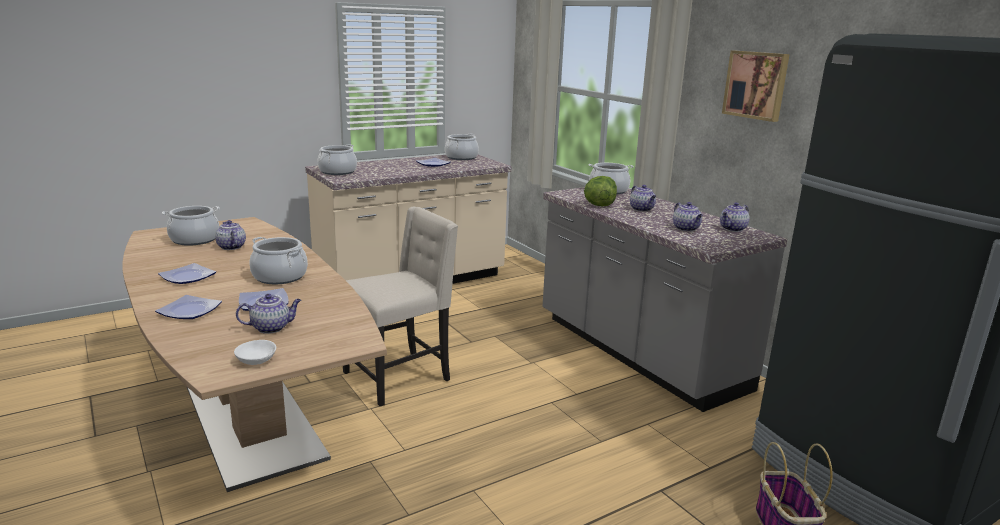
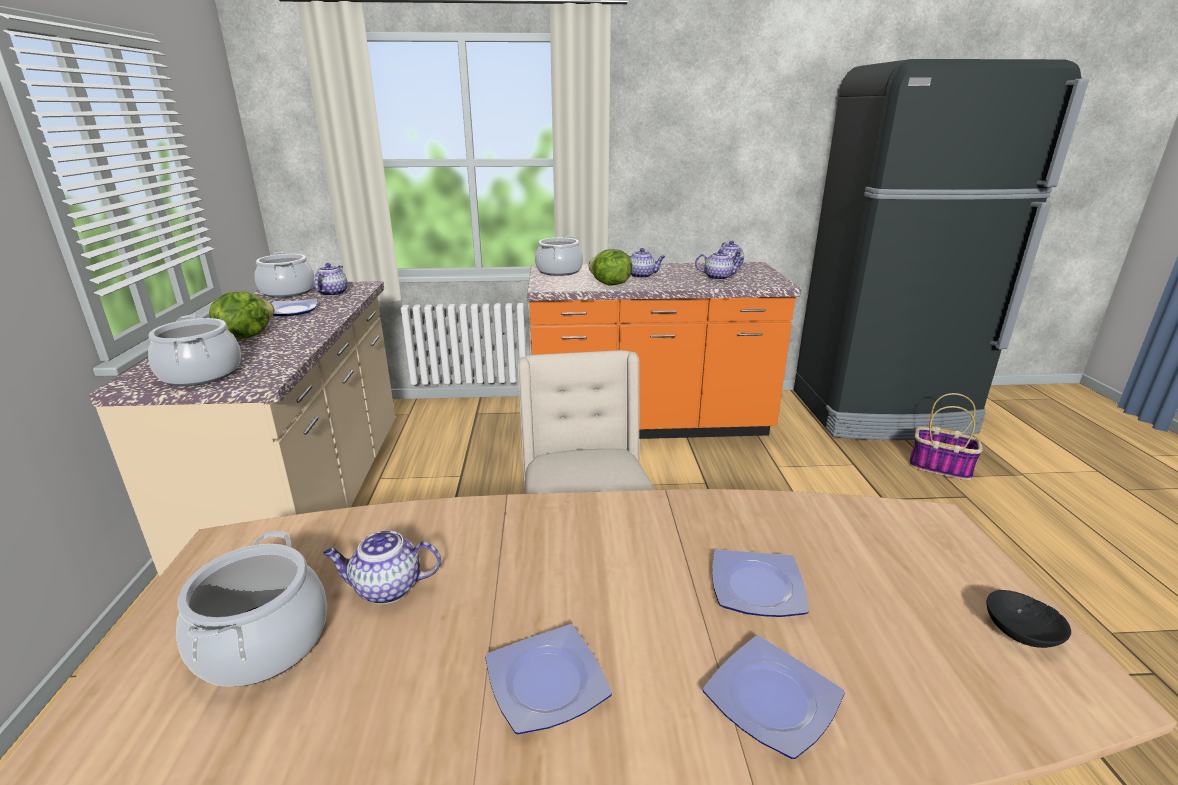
camera: 60 degrees left, 5 degrees up
(255, 360) = (1019, 632): white bowl -> black bowl
(271, 328) = (876, 594): teapot -> teapot (332, 293)
(279, 277) = (624, 550): cooking pot -> none
(389, 166) = (246, 335): none -> lettuce
(637, 353) = (649, 425): grey counter -> orange counter
(756, 85) = (690, 125): picture -> none

